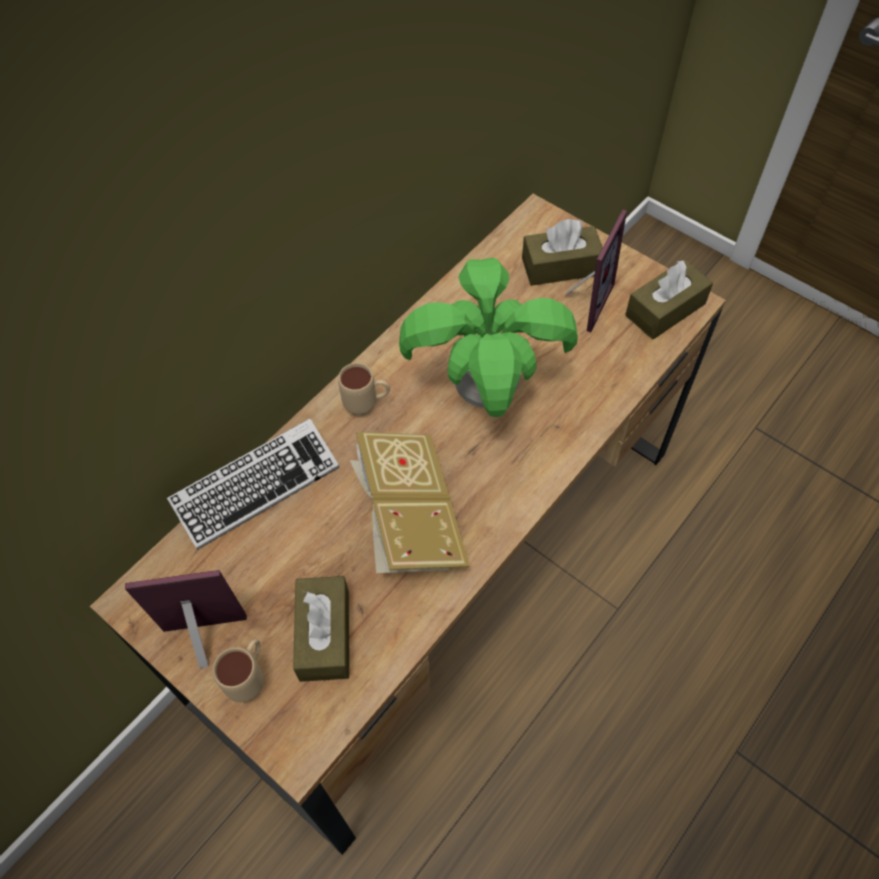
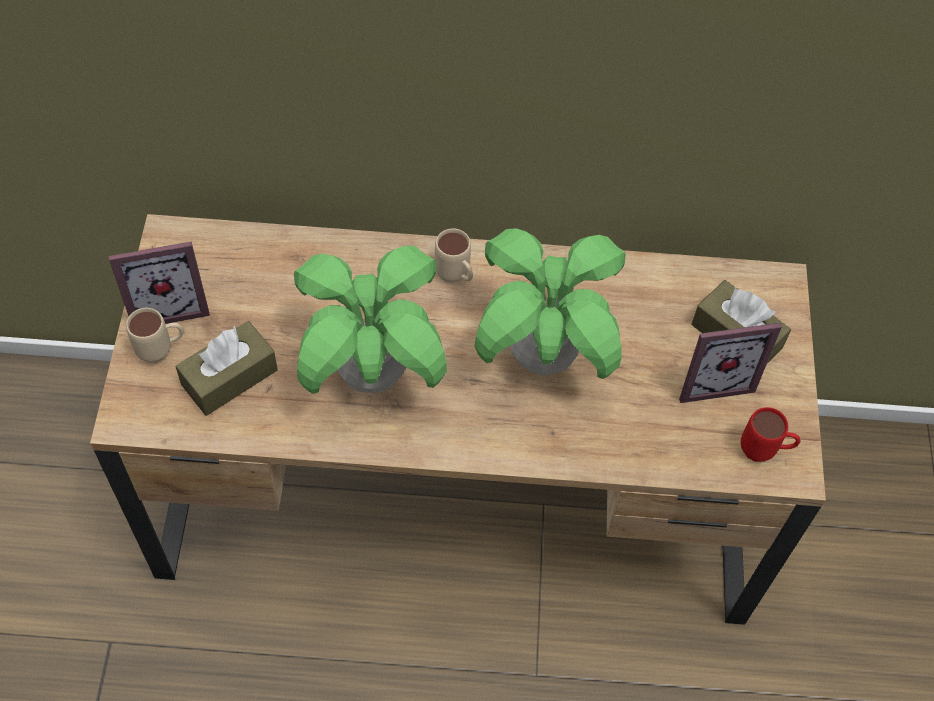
camera: 50 degrees right, 0 degrees up
(205, 643) = (168, 304): picture frame -> picture frame turned 120 degrees clockwise
(256, 487) = (320, 251): keyboard -> none
(408, 520) = (371, 373): book -> potted plant
(665, 309) = (764, 452): brown tissue box -> red mug

